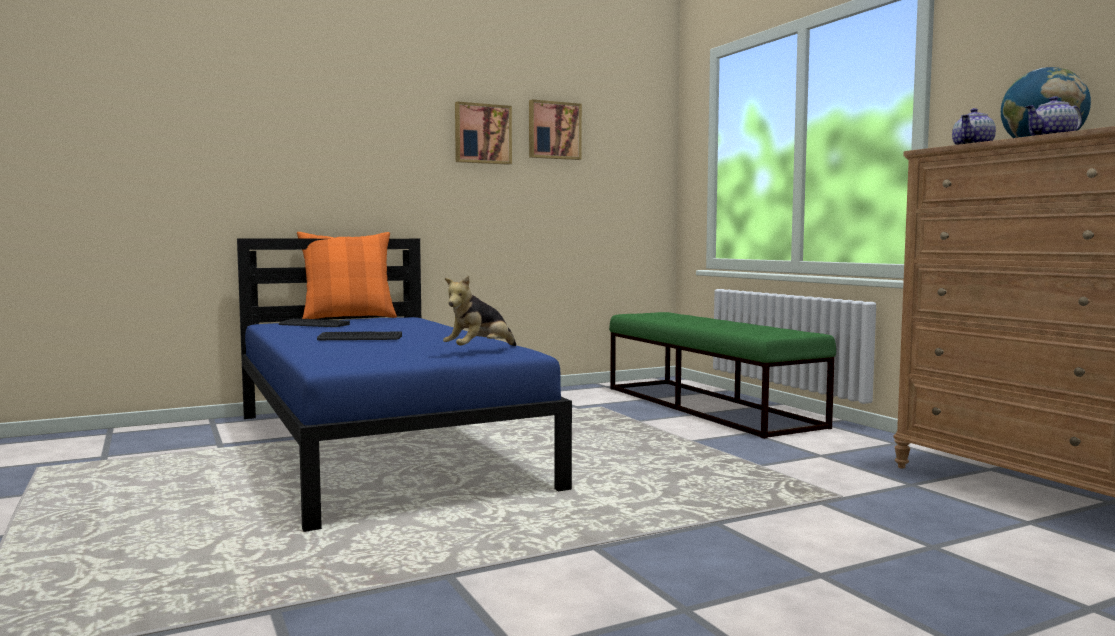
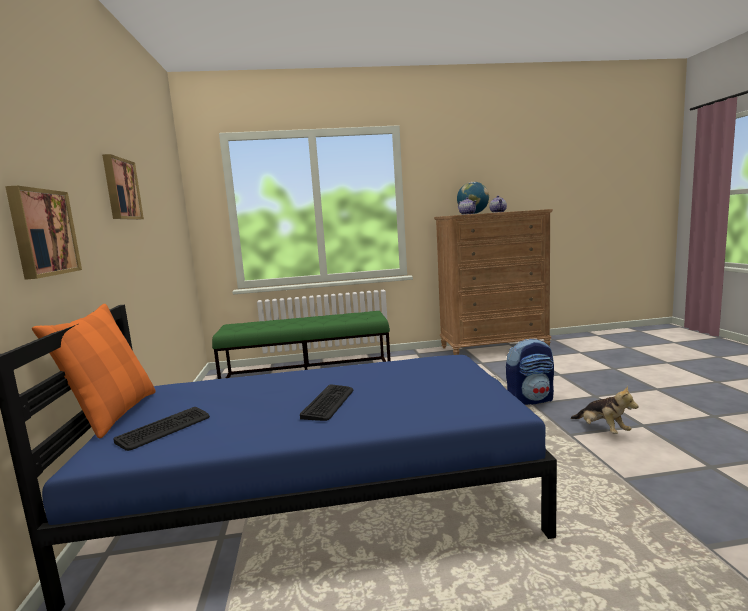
camera: 70 degrees left, 5 degrees up
(479, 351) = (442, 367): plush toy -> plush toy (602, 430)
(554, 130) = (148, 187): picture -> picture (42, 233)
(734, 522) = (530, 400): none -> backpack

